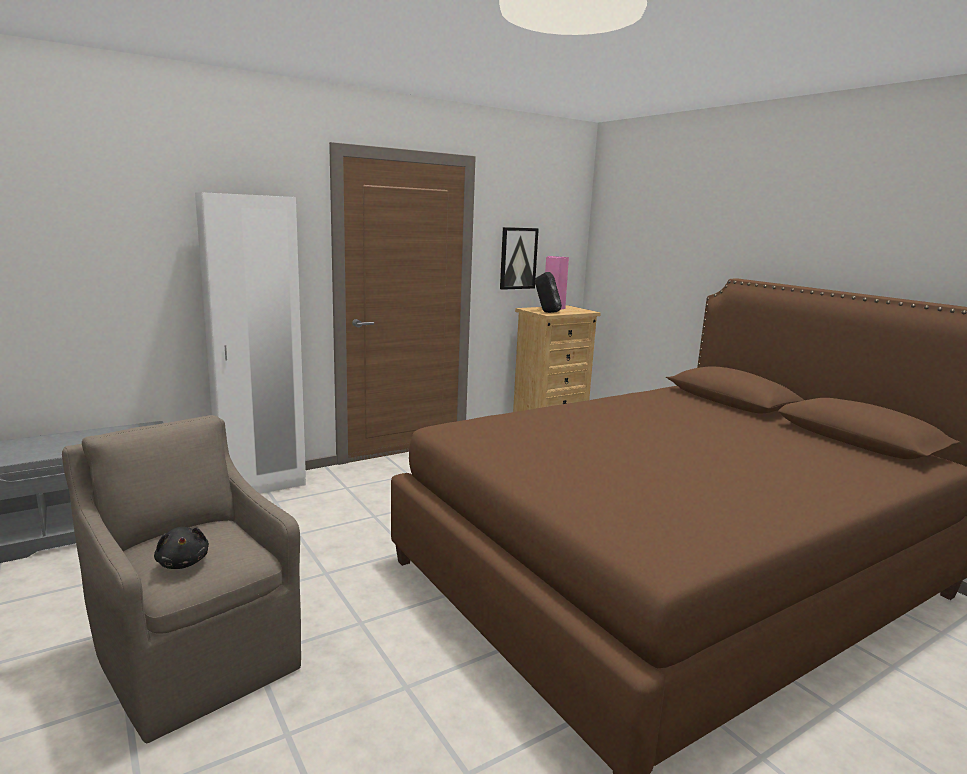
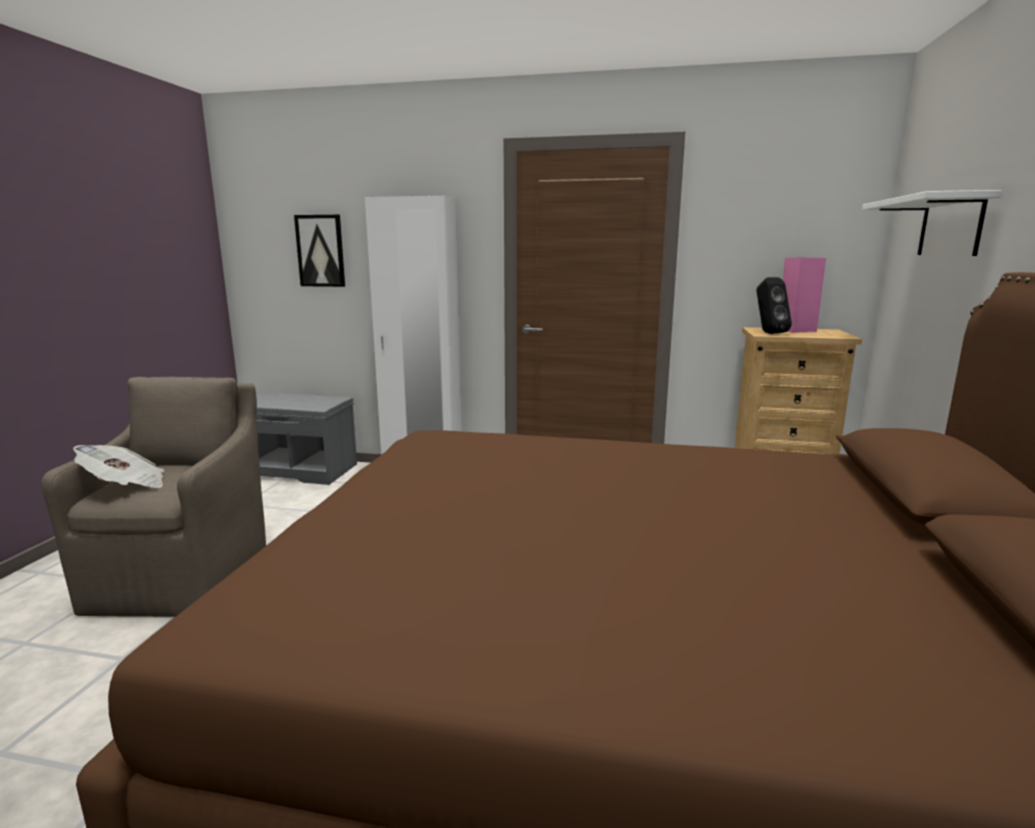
camera: 45 degrees right, 0 degrees up
(183, 562) = (126, 485): black plush toy -> newspaper
(518, 258) = (751, 261): picture -> picture (321, 251)
(656, 243) = (950, 226): none -> white shelf

